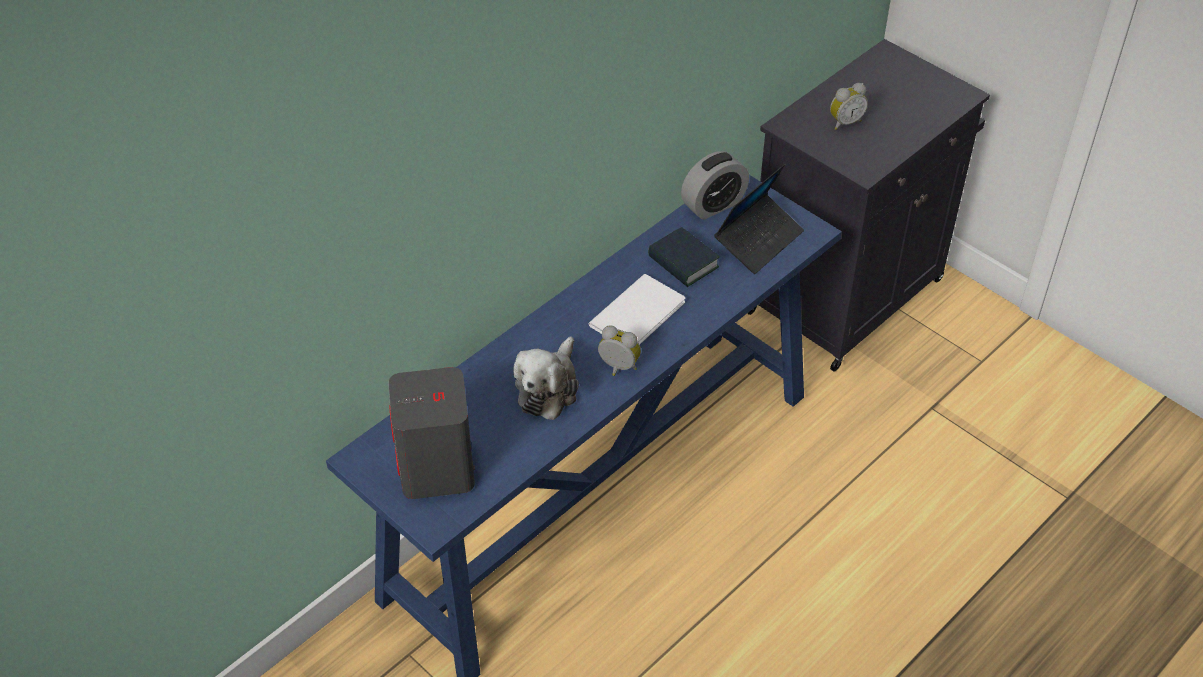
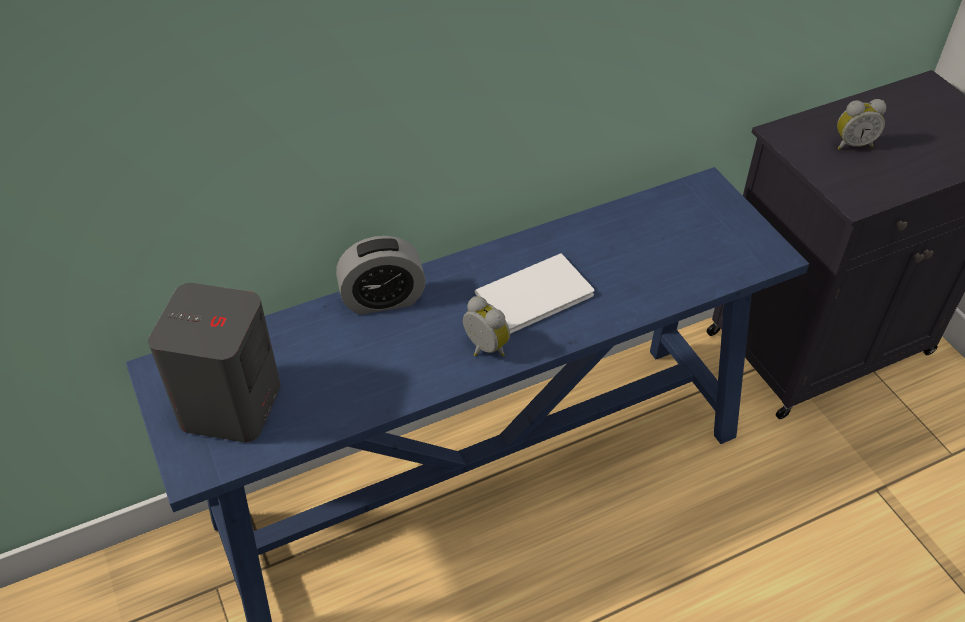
camera: 20 degrees right, 0 degrees up
(548, 388) = (397, 350): plush toy -> none
(683, 262) = (611, 252): book -> none
(713, 205) = (672, 200): alarm clock -> alarm clock (383, 299)
(758, 240) = (707, 249): laptop -> none

